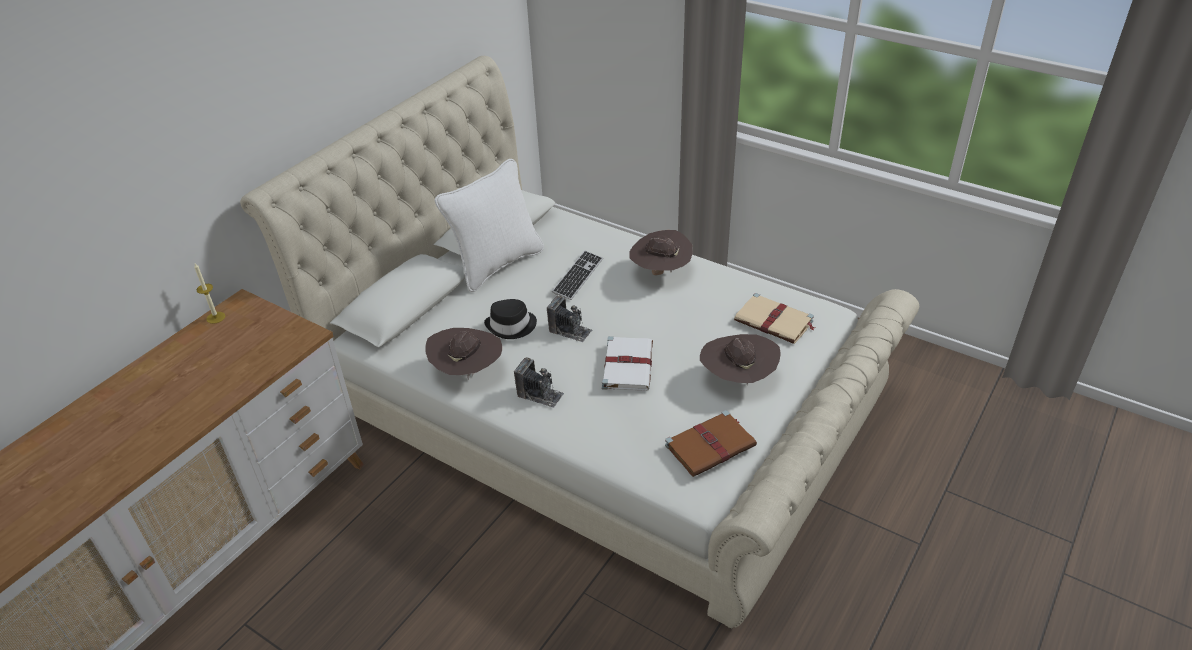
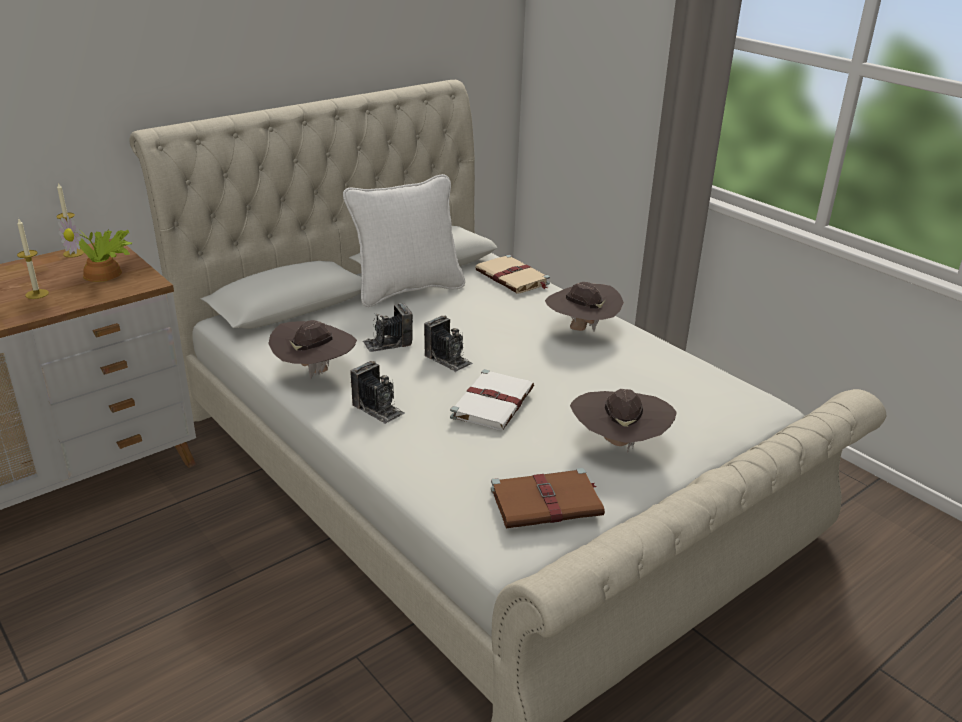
camera: 15 degrees right, 10 degrees down
(218, 372) = (37, 294): none -> candle
(263, 334) = (105, 273): none -> potted plant
(511, 326) = (387, 343): black hat -> camera
(578, 276) = (486, 315): keyboard -> none
(775, 322) = (694, 400): beige book -> beige book (513, 278)

